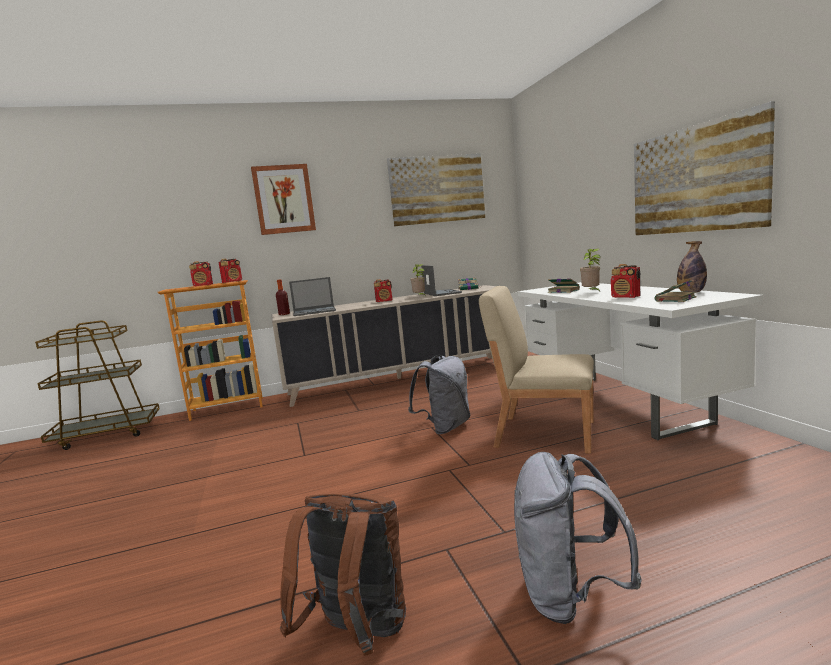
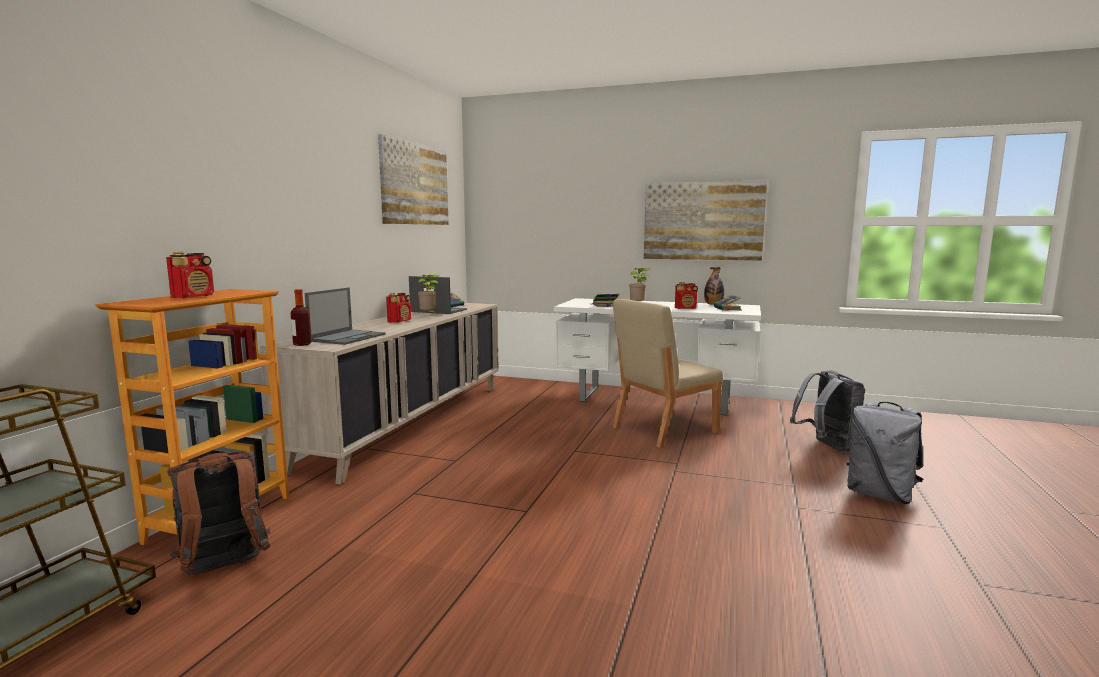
camera: 55 degrees left, 0 degrees up
(232, 281) = (223, 291): radio -> none
(284, 199) = (277, 163): picture -> none
(357, 635) = (879, 562): brown backpack -> brown backpack (224, 569)
(445, 427) = (586, 447): grey backpack -> grey backpack (827, 447)

